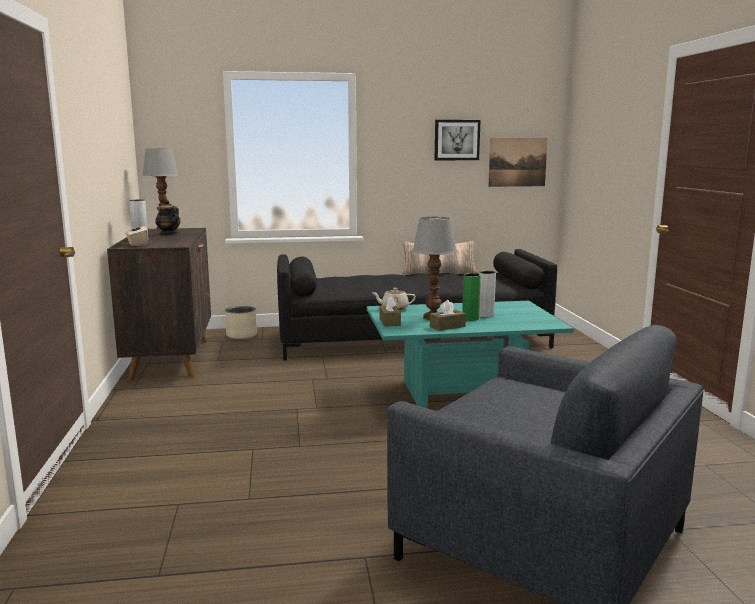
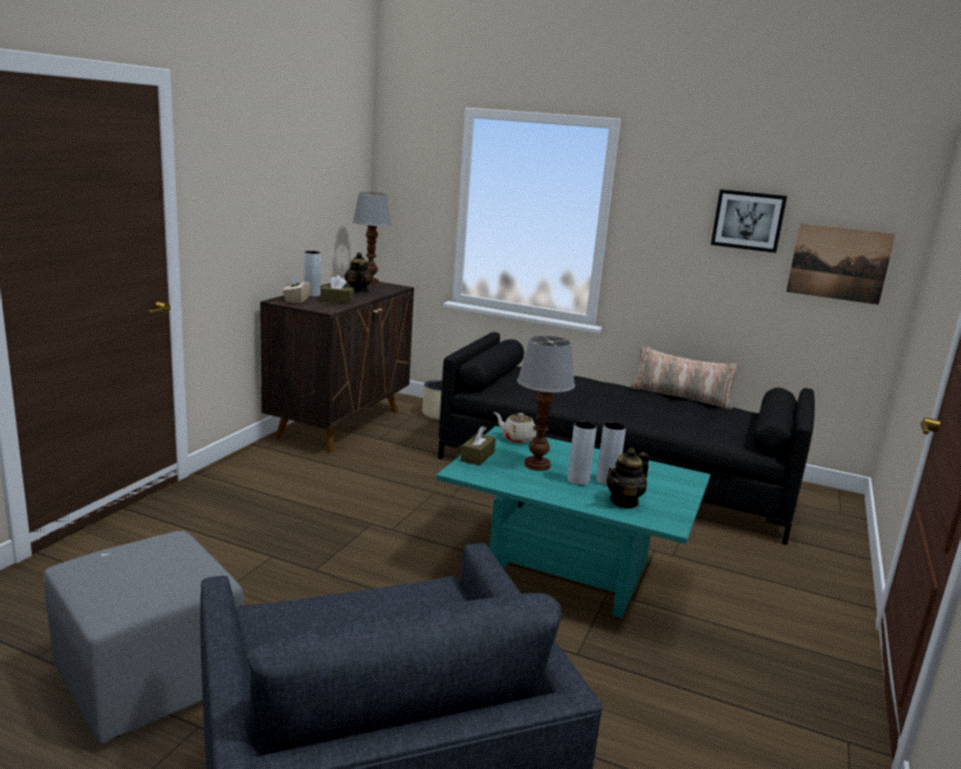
camera: 30 degrees right, 5 degrees up
(280, 549) = (148, 679): none -> grey ottoman
(447, 326) = (529, 484): brown tissue box -> brown tissue box (337, 301)
(470, 318) = (578, 480): green vase -> grey vase
(513, 321) = (624, 501): none -> teapot

